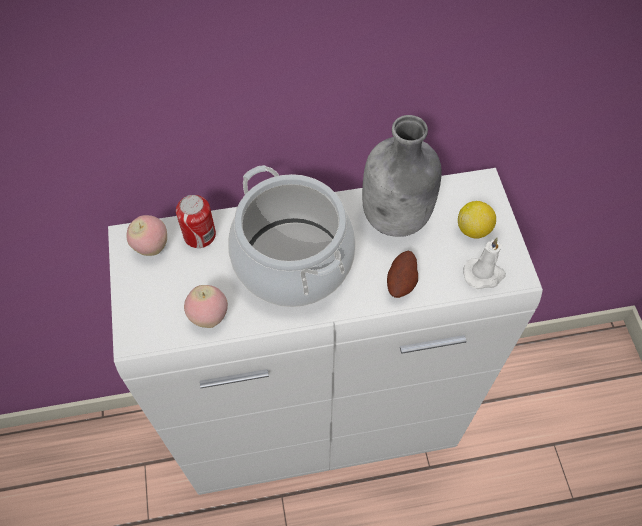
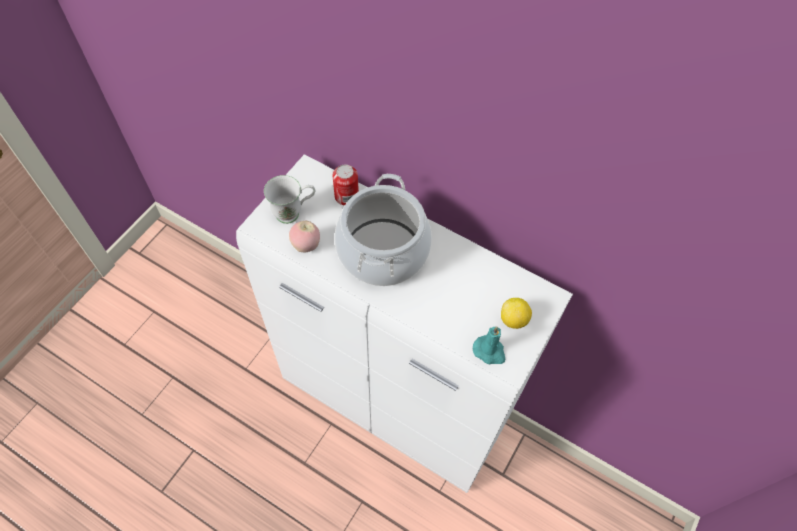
camera: 40 degrees right, 0 degrees up
(151, 247) = (314, 183): apple -> none
(160, 294) = (294, 213): none -> white mug
(397, 217) = (472, 275): grey bottle -> none
(402, 282) = (433, 314): potato -> none
(484, 274) = (489, 351): white candle -> turquoise candle

